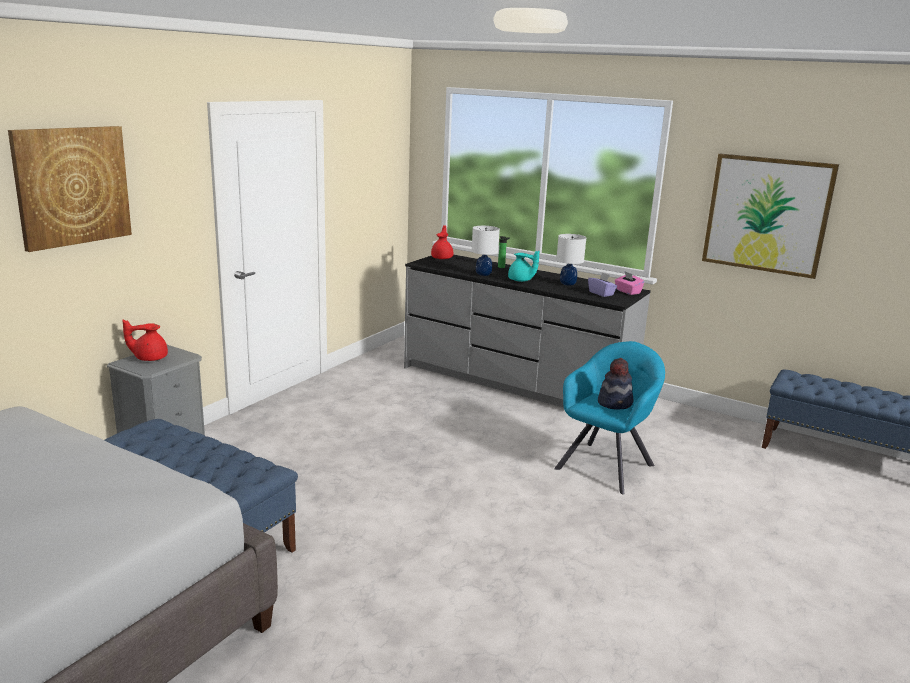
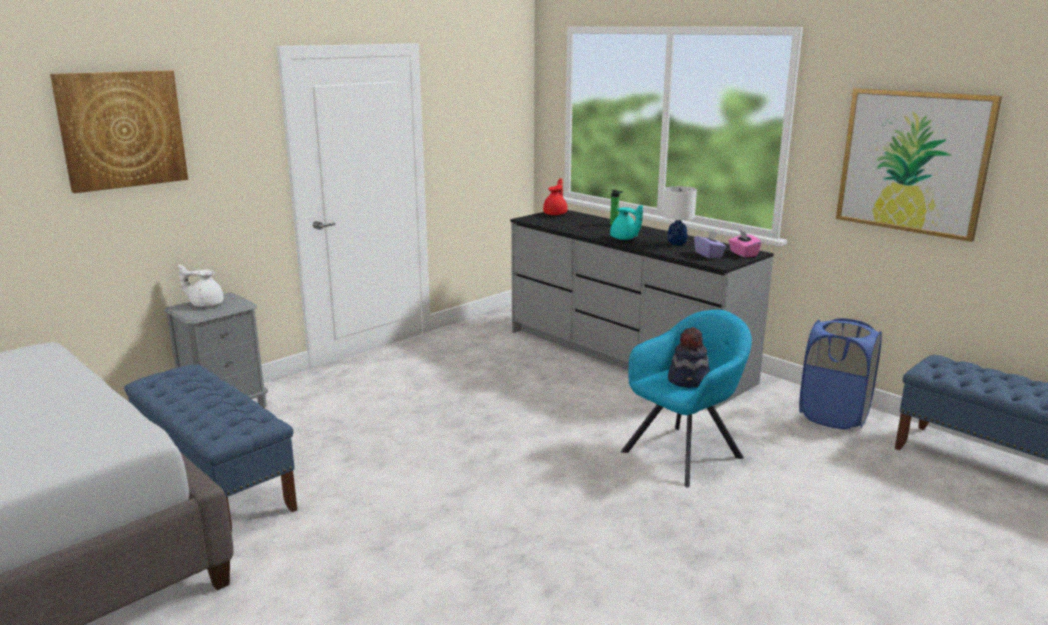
camera: 15 degrees right, 0 degrees up
(149, 358) = (206, 304): red teapot -> white teapot
(483, 274) = (587, 231): white table lamp -> none
(705, 424) = (834, 416): none -> blue laundry basket

